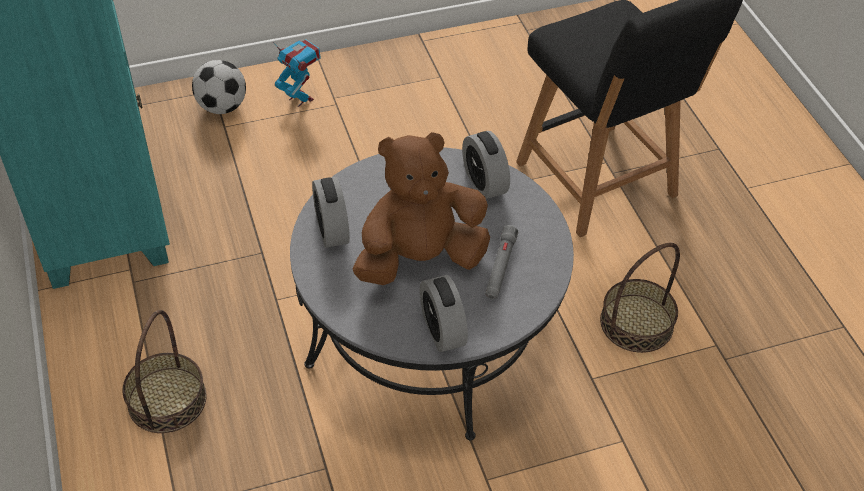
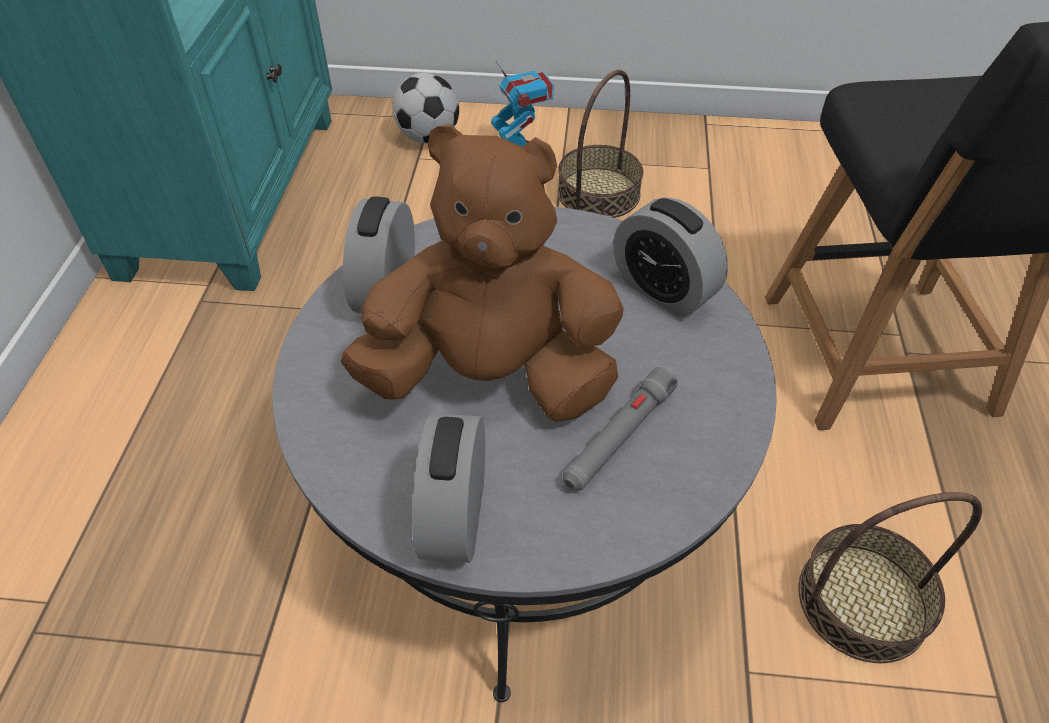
camera: 25 degrees right, 0 degrees up
(167, 400) = (132, 465): basket -> basket (599, 193)
(484, 182) = (663, 290): alarm clock -> alarm clock turned 45 degrees counterclockwise

